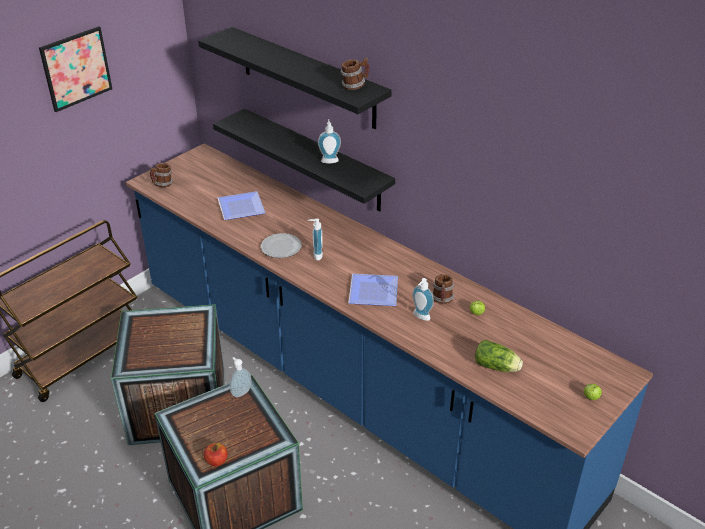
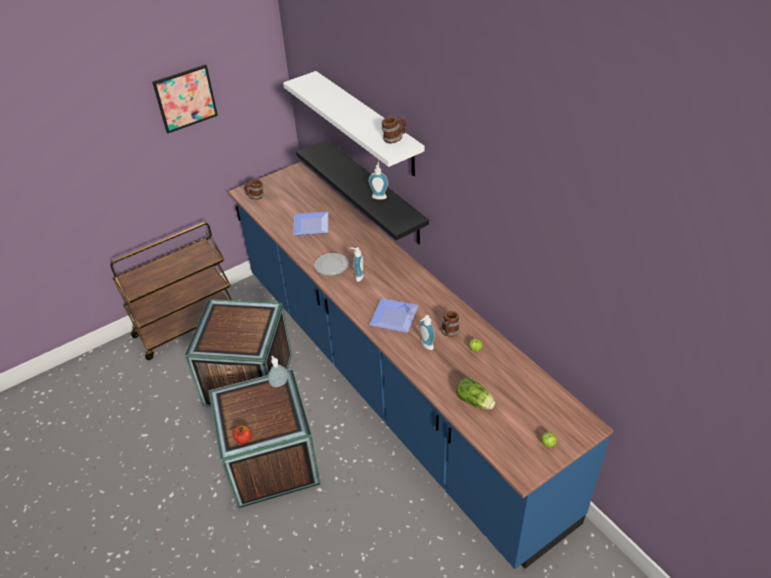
camera: 15 degrees right, 5 degrees up
(307, 78) = (367, 123): black shelf -> white shelf

